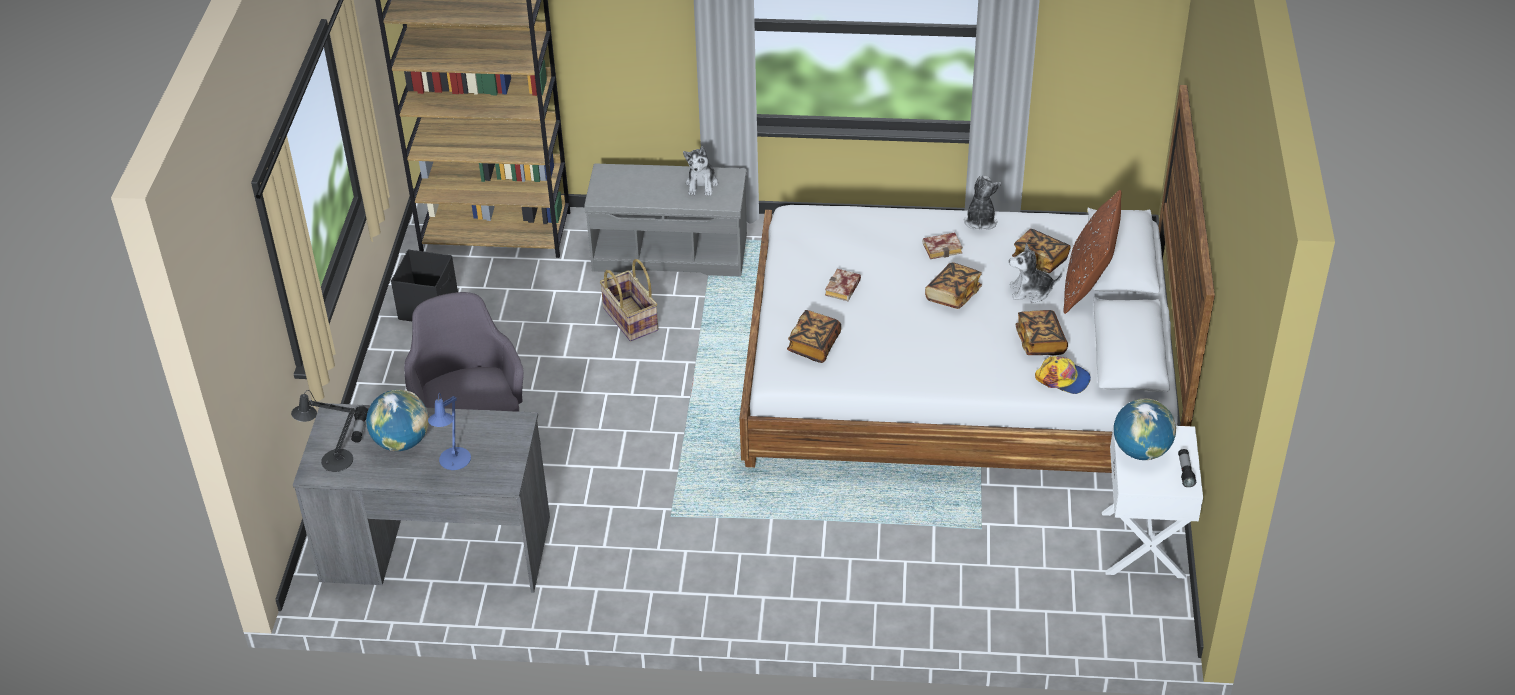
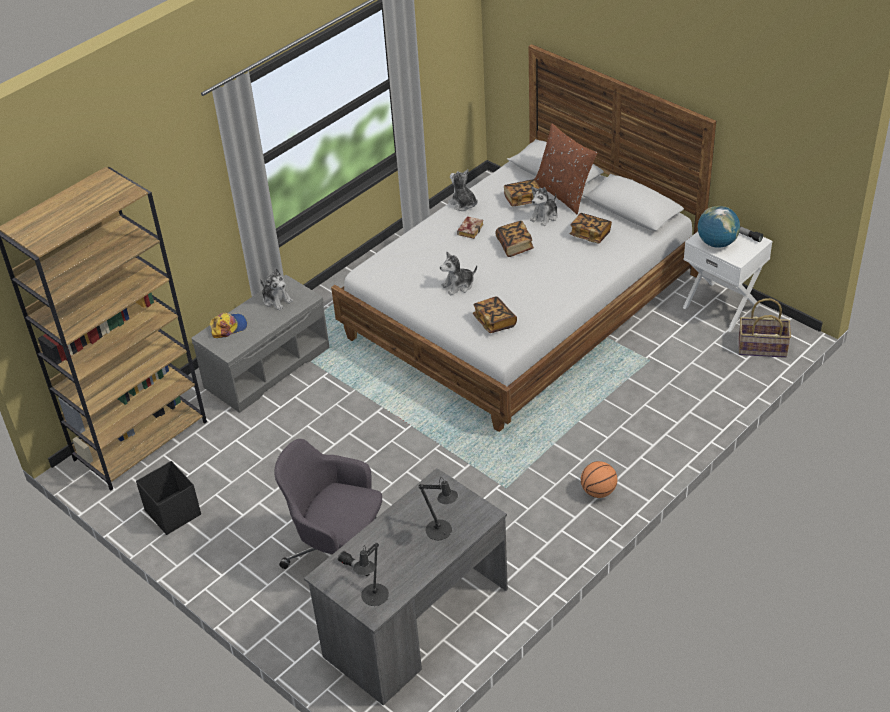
camera: 50 degrees left, 0 degrees up
(401, 442) = (393, 551): globe -> none
(453, 462) = (441, 532): blue table lamp -> black table lamp
(629, 319) = (307, 418): basket -> basket (762, 348)
(734, 592) = (598, 491): none -> basketball
(843, 289) = (458, 285): book -> plush toy
(1063, 379) = (629, 242): cap -> cap (228, 327)

